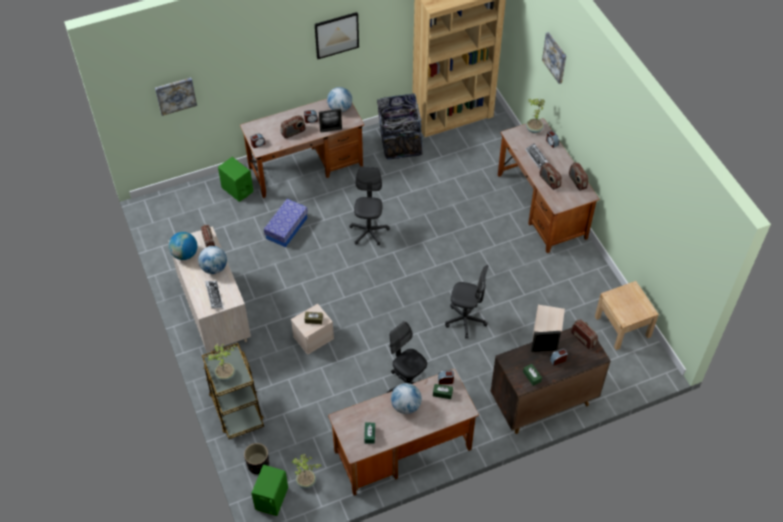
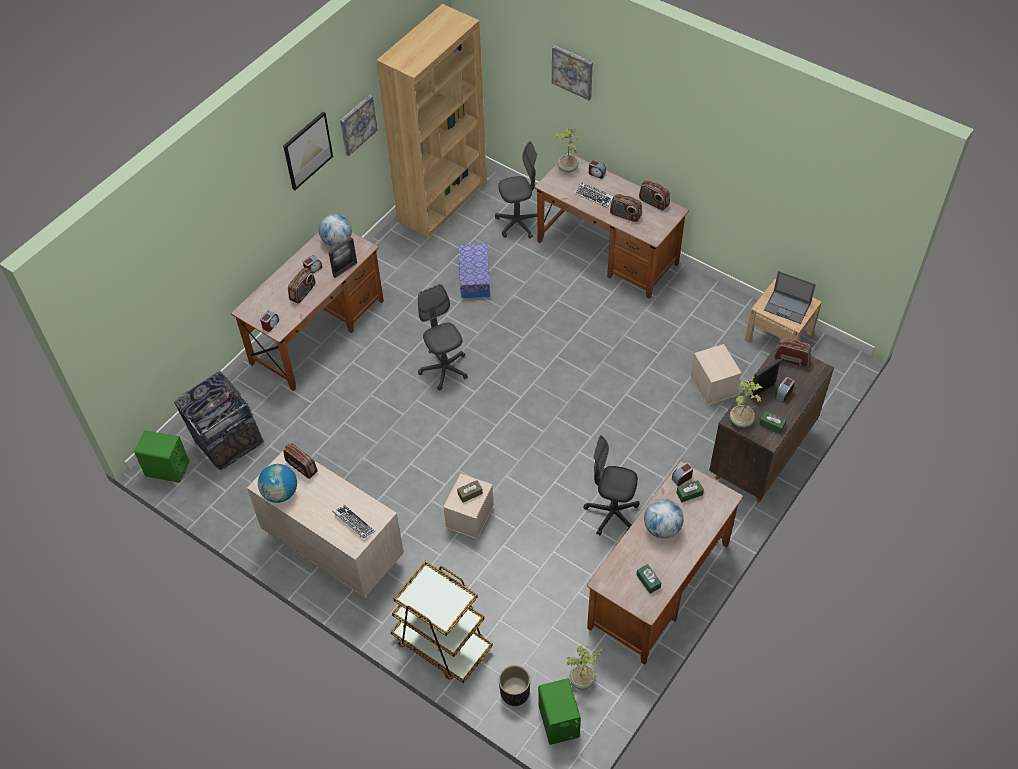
camera: 30 degrees left, 0 degrees up
(175, 95) = (153, 307): picture -> picture (357, 124)
(214, 268) = (329, 491): globe -> none
(226, 375) = (438, 605): potted plant -> potted plant (742, 421)
(237, 190) = (255, 396): green speaker -> green speaker (167, 469)
(286, 228) = (347, 411): storage box -> storage box (474, 277)
(400, 146) = (408, 259): trash can -> trash can (228, 443)
(465, 320) = (619, 411): grey office chair -> grey office chair (518, 223)
(629, 305) = (787, 307): none -> laptop

